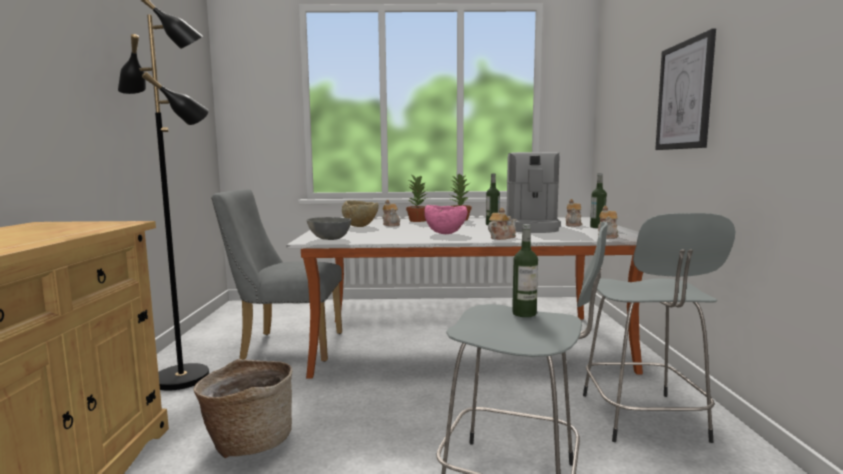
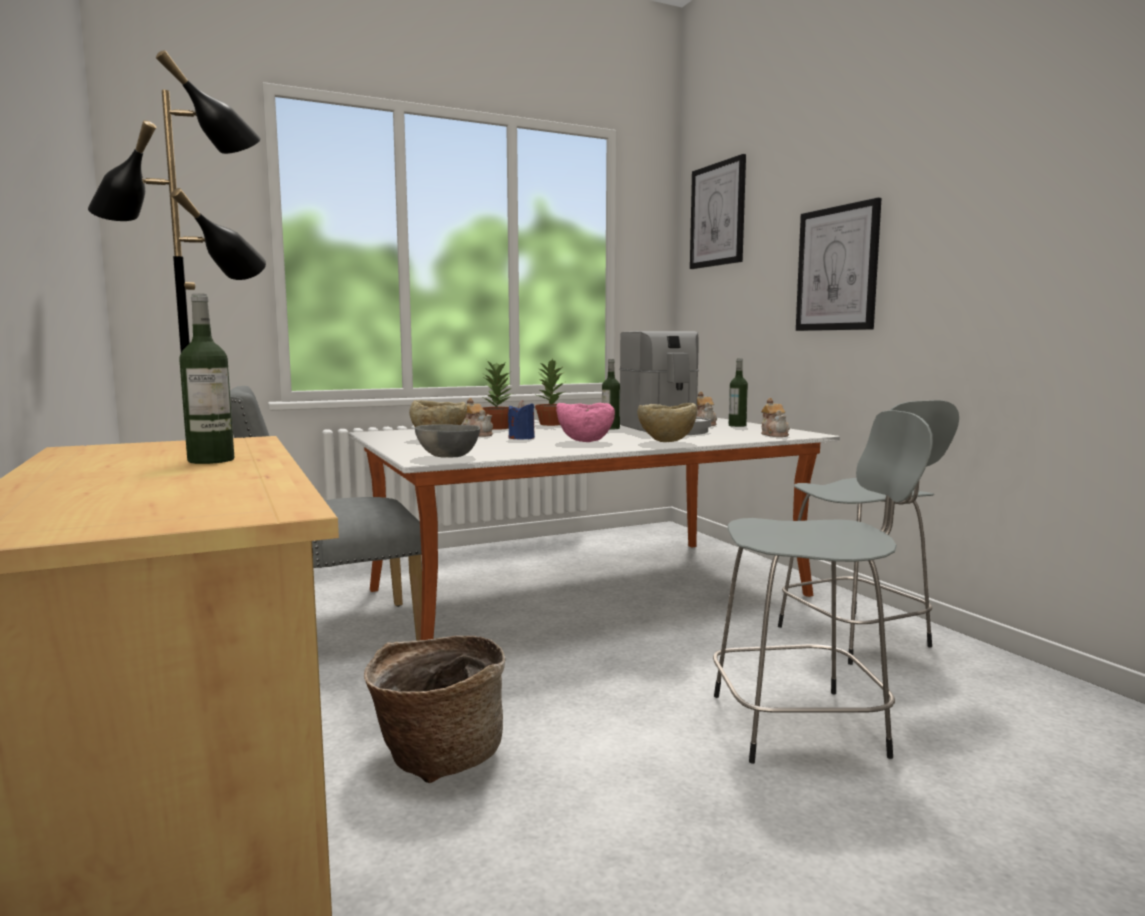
camera: 25 degrees left, 0 degrees up
(411, 229) = (521, 438): none -> blue candle
(501, 238) = (666, 442): teapot -> beige bowl
(524, 313) = (795, 523): bottle -> bottle (211, 460)
(616, 59) = (717, 215): none -> picture

